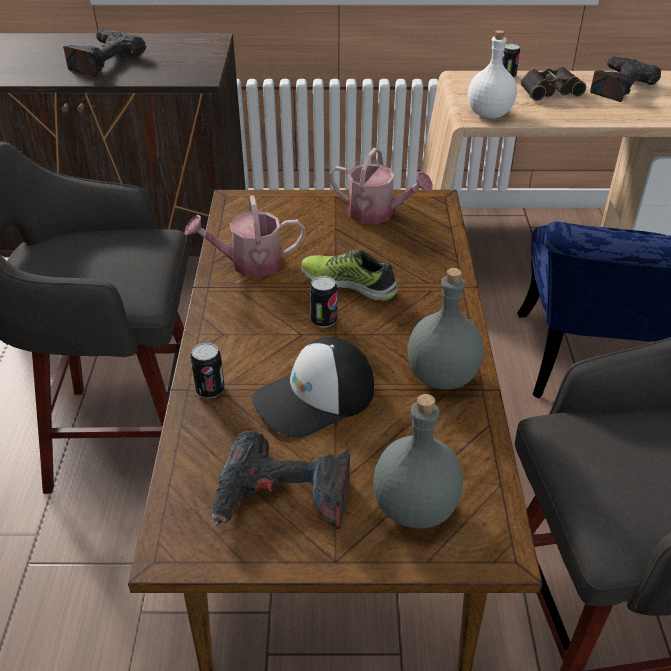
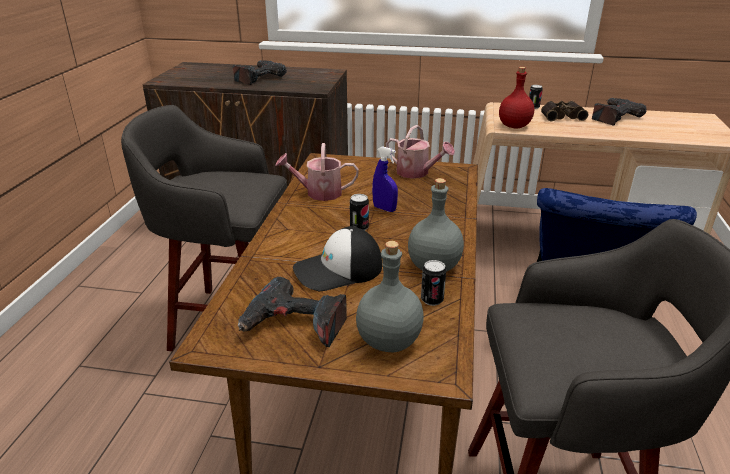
camera: 10 degrees right, 10 degrees down
(210, 390) = (267, 258): can -> can (432, 300)
(349, 283) = (384, 209): shoe -> blue spray bottle
(488, 114) = (514, 126): white bottle -> red bottle

